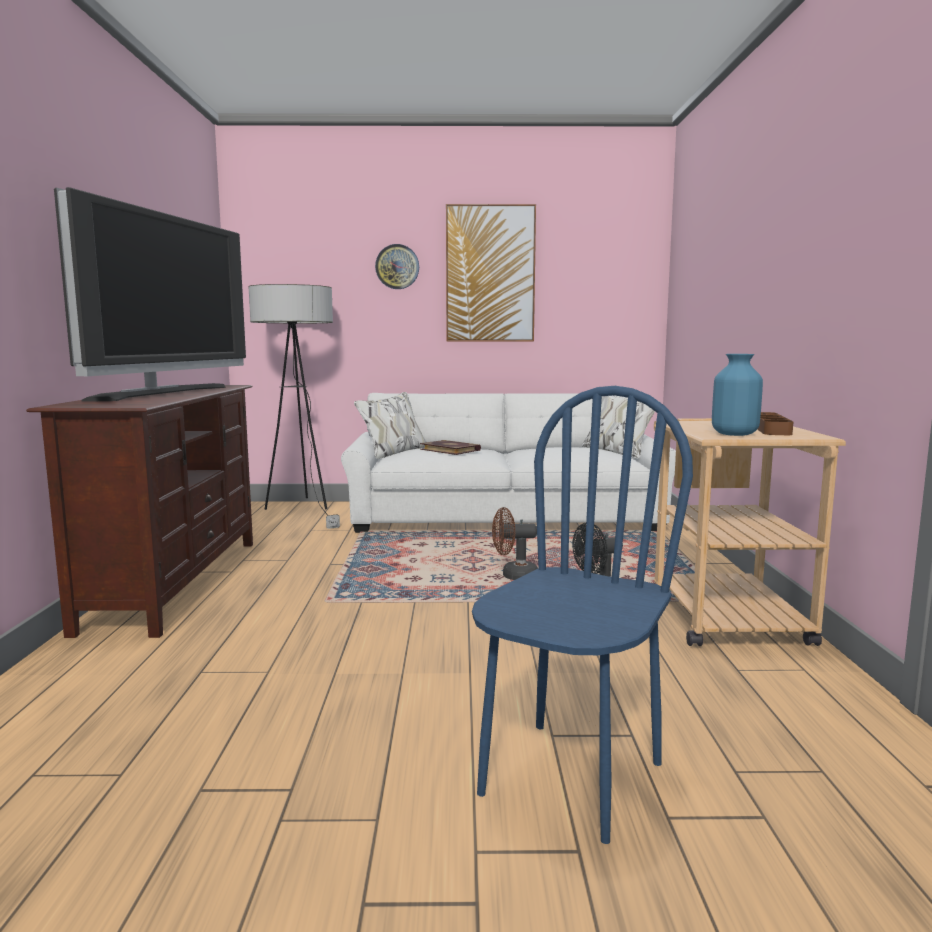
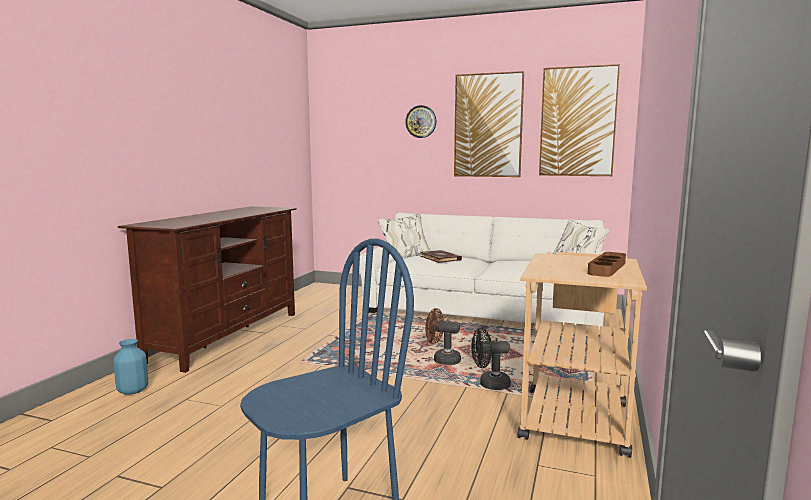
camera: 20 degrees right, 0 degrees up
(162, 393) = (222, 214): television -> none
(301, 511) = (347, 293): floor lamp -> none
(602, 271) = (577, 122): none -> picture
(734, 434) = (561, 272): blue vase -> blue vase (133, 391)

